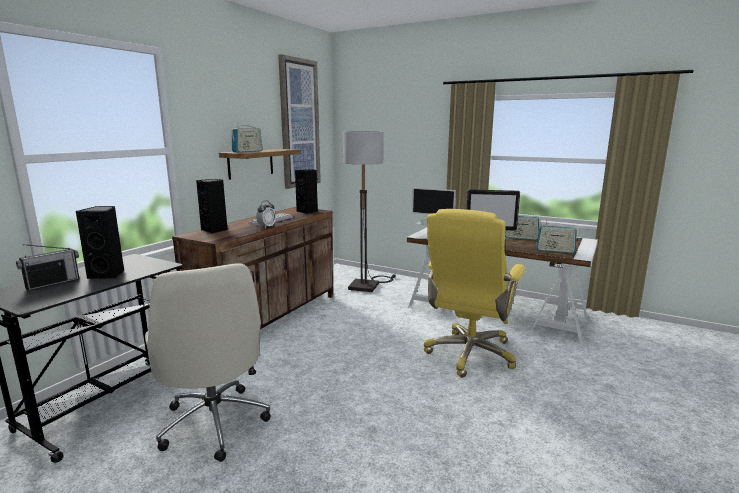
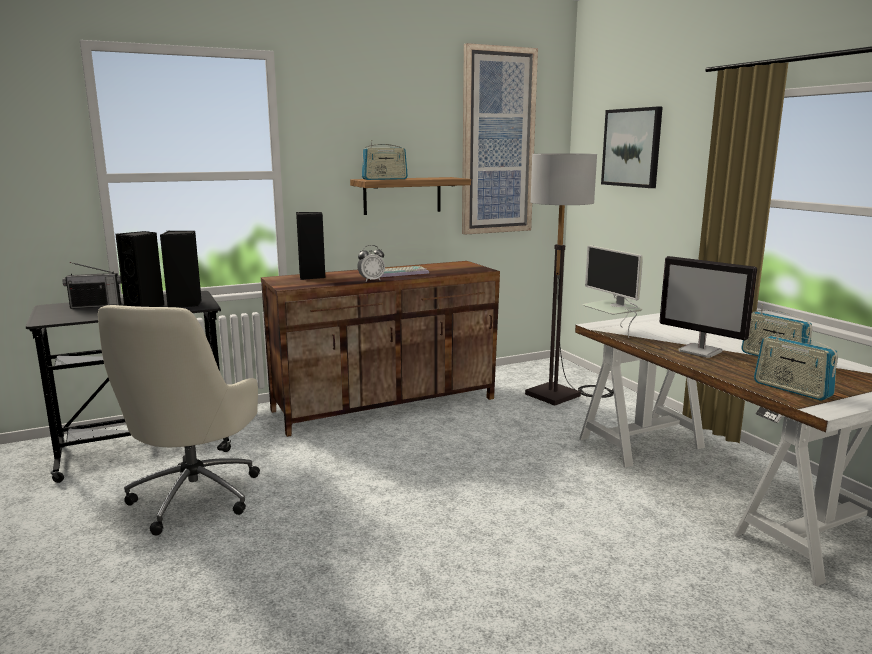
camera: 35 degrees right, 0 degrees up
(308, 211) = (465, 268): black speaker -> black speaker (185, 304)
(386, 127) = (632, 147): none -> picture
(468, 356) = (574, 531): yellow office chair -> none

